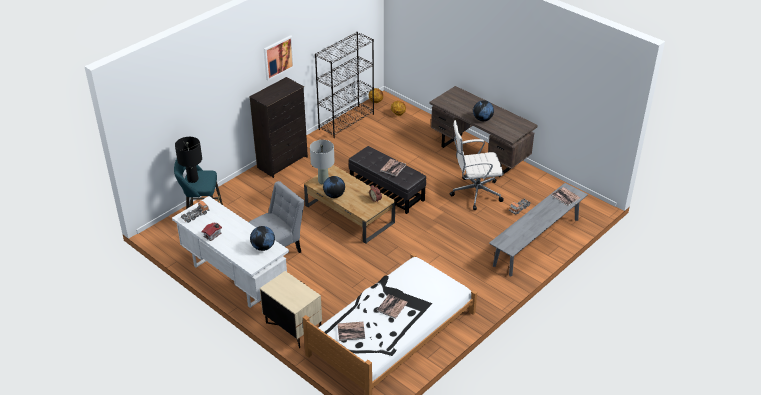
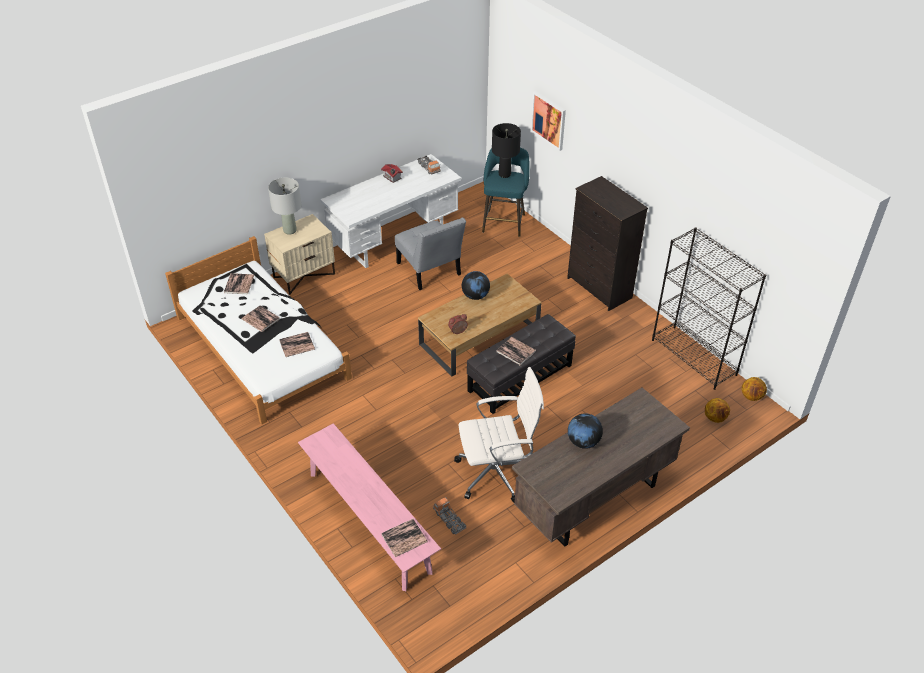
camera: 100 degrees right, 5 degrees up
(263, 247) = (359, 208): globe -> none
(278, 57) = (651, 176): picture -> picture (549, 120)
(323, 181) = (507, 289): grey table lamp -> grey table lamp (290, 230)
(415, 280) = (297, 345): none -> book
(474, 193) = (497, 473): white office chair -> white office chair turned 75 degrees clockwise
(536, 242) = (369, 521): grey bench -> pink bench

